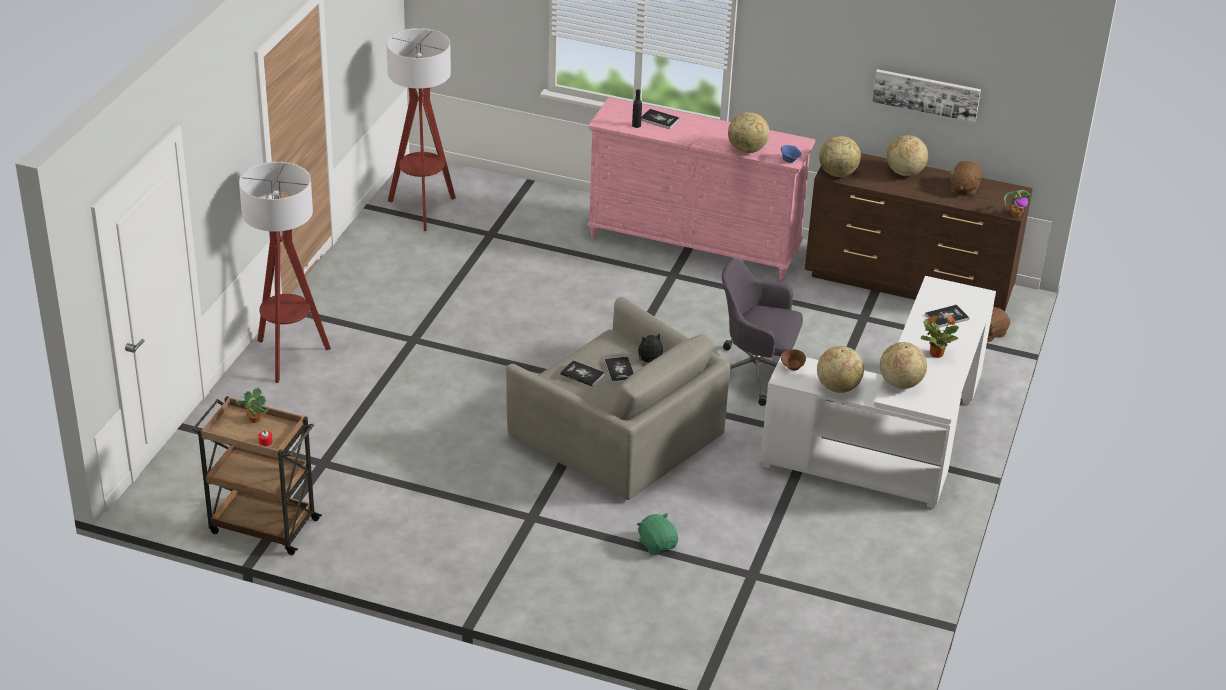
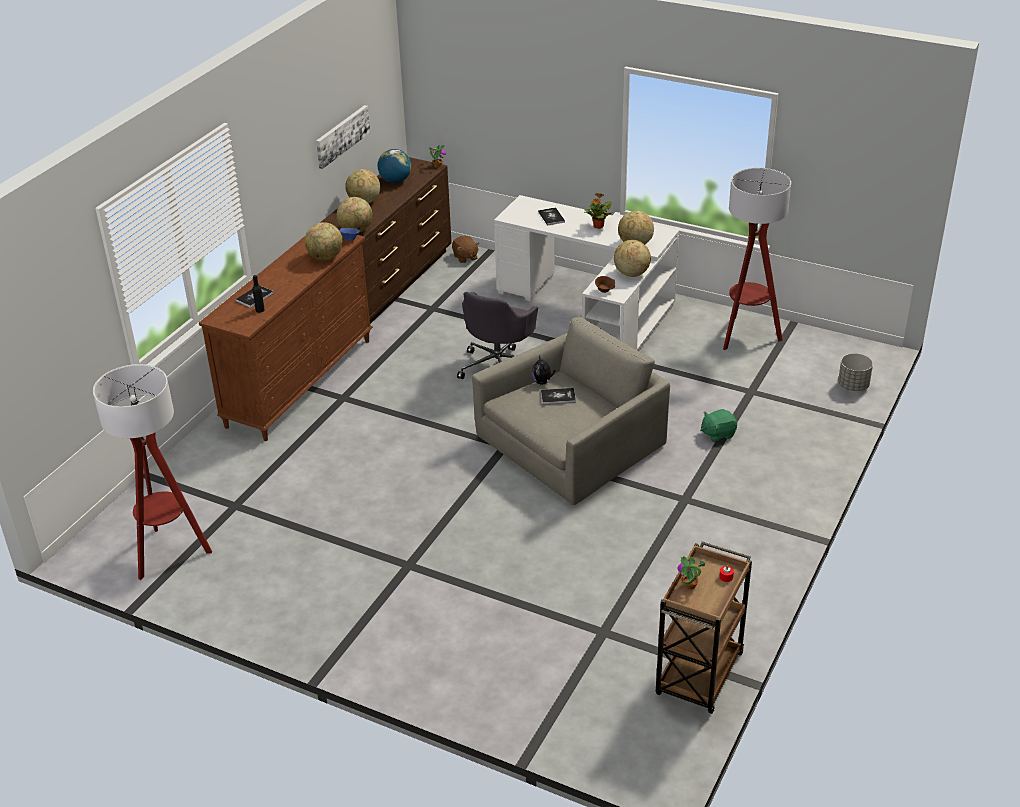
camera: 80 degrees left, 0 degrees up
(288, 357) = (420, 659): floor lamp -> floor lamp (746, 335)
(582, 374) = (561, 417): book -> none
(694, 246) = (300, 382): pink dresser -> brown dresser
(786, 670) = (853, 386): none -> grey planter
(963, 188) = (395, 181): brown plush toy -> globe

